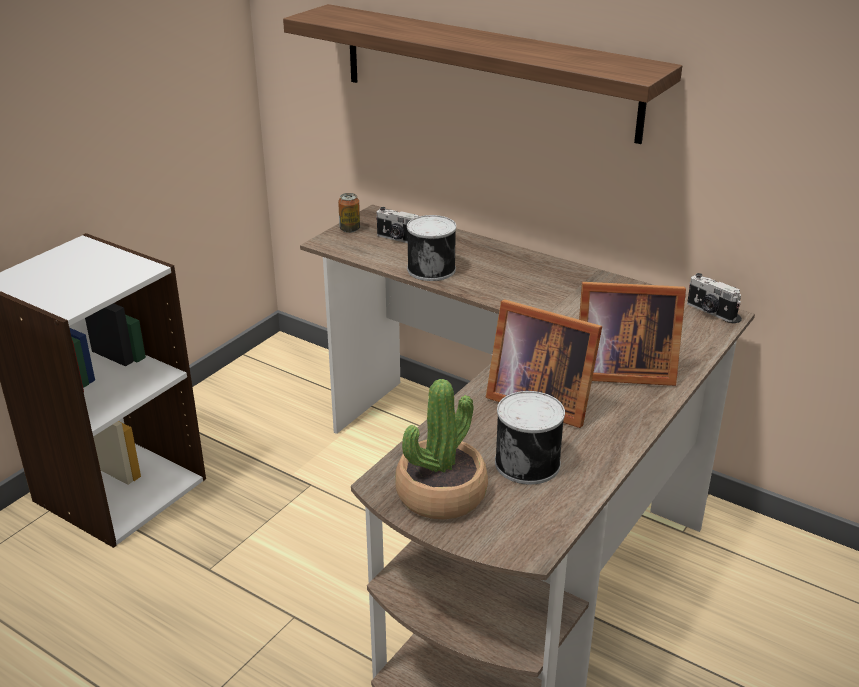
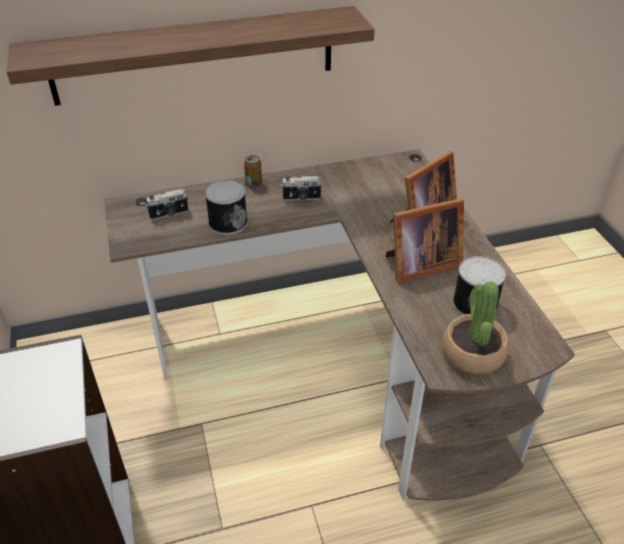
camera: 50 degrees left, 10 degrees up
(350, 229) = (124, 226): can -> can (253, 183)
(710, 312) = (403, 160): camera -> camera (301, 198)

